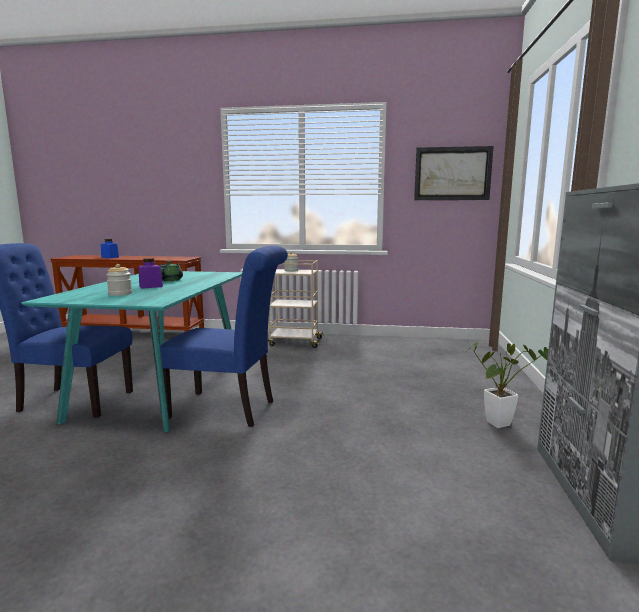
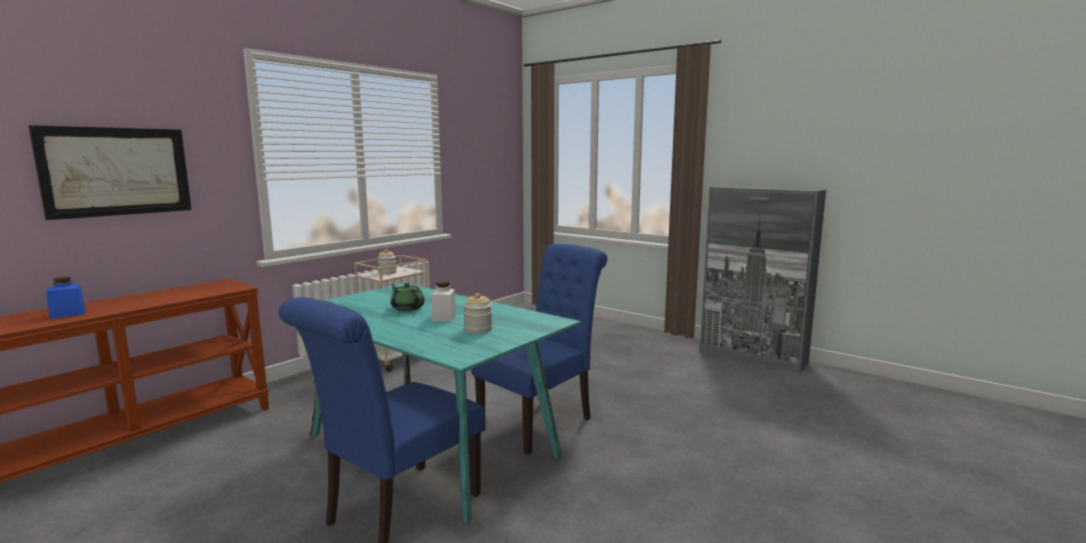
camera: 60 degrees left, 0 degrees up
(151, 286) = (444, 317): purple jar -> white jar
(452, 174) = (488, 152): picture -> picture (117, 171)
(502, 423) = (661, 346): potted plant -> none

